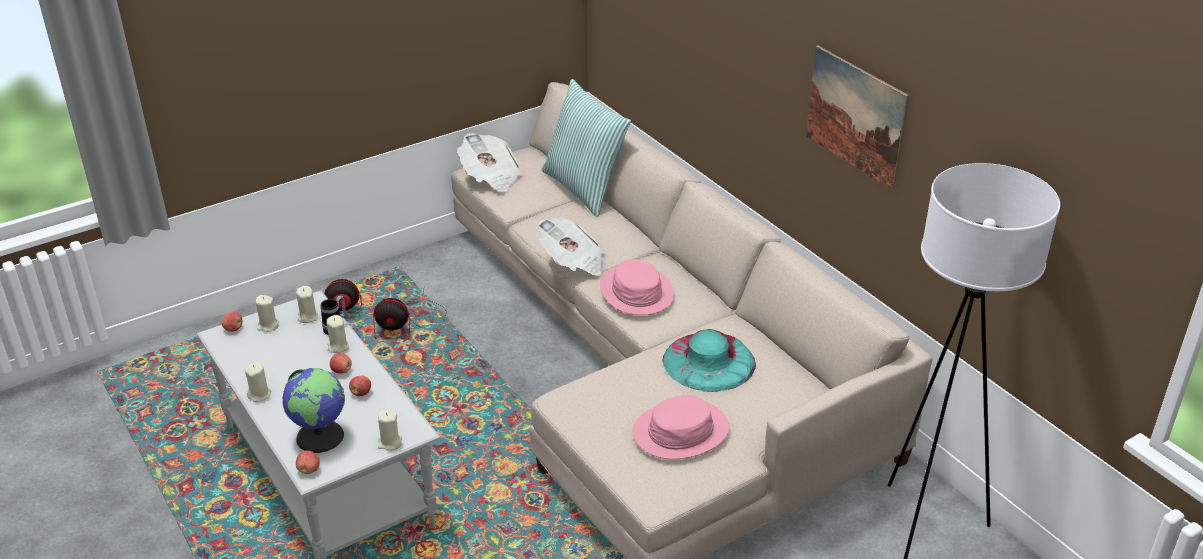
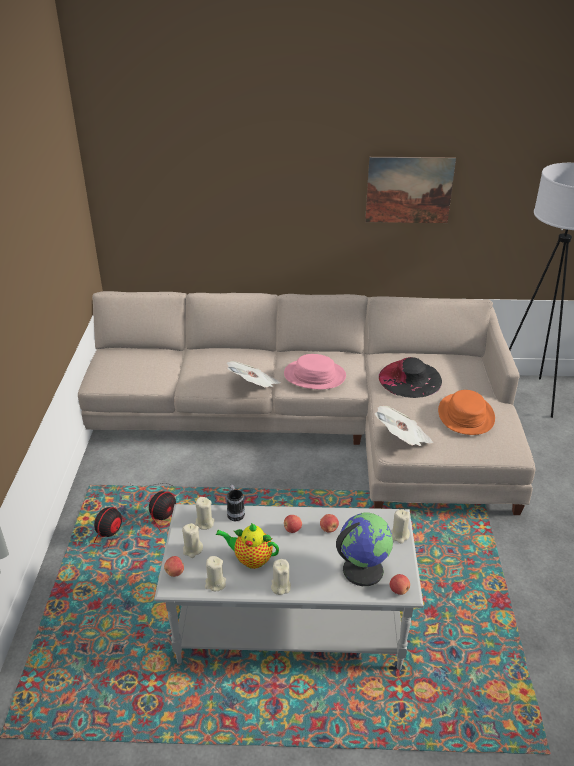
camera: 55 degrees left, 0 degrees up
(281, 363) = (251, 559): none -> teapot
(338, 346) = (260, 520): beige candle -> beige candle (215, 583)
(490, 177) = (115, 378): newspaper -> newspaper (402, 439)
(584, 189) = (180, 349): pillow -> none
(680, 431) = (465, 415): pink hat -> orange hat
(709, 361) = (410, 379): turquoise hat -> black hat

